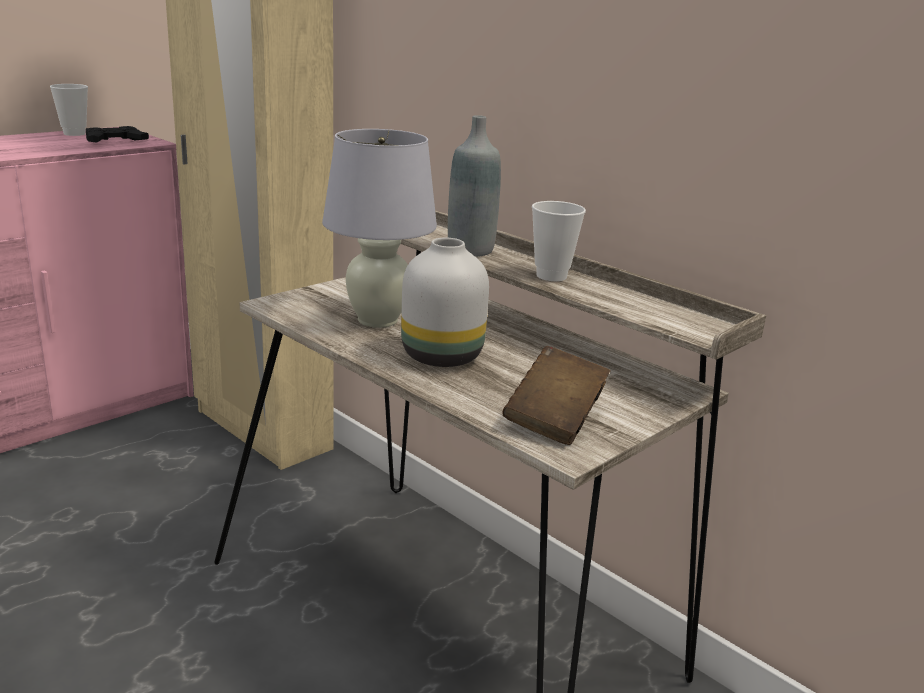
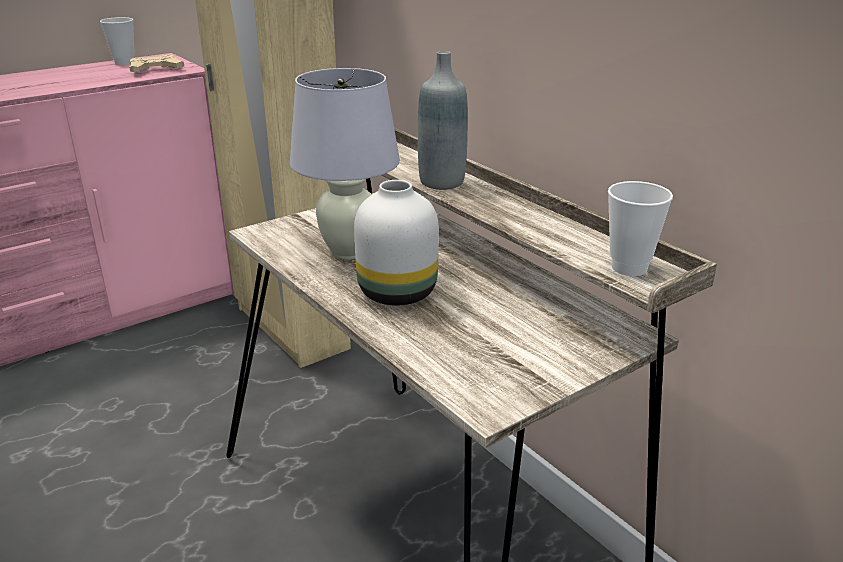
camera: 10 degrees right, 5 degrees up
(115, 141) = (155, 70): black game controller -> beige game controller
(551, 276) = (511, 212): cup -> cup (629, 267)
(555, 419) = (486, 367): brown book -> none

